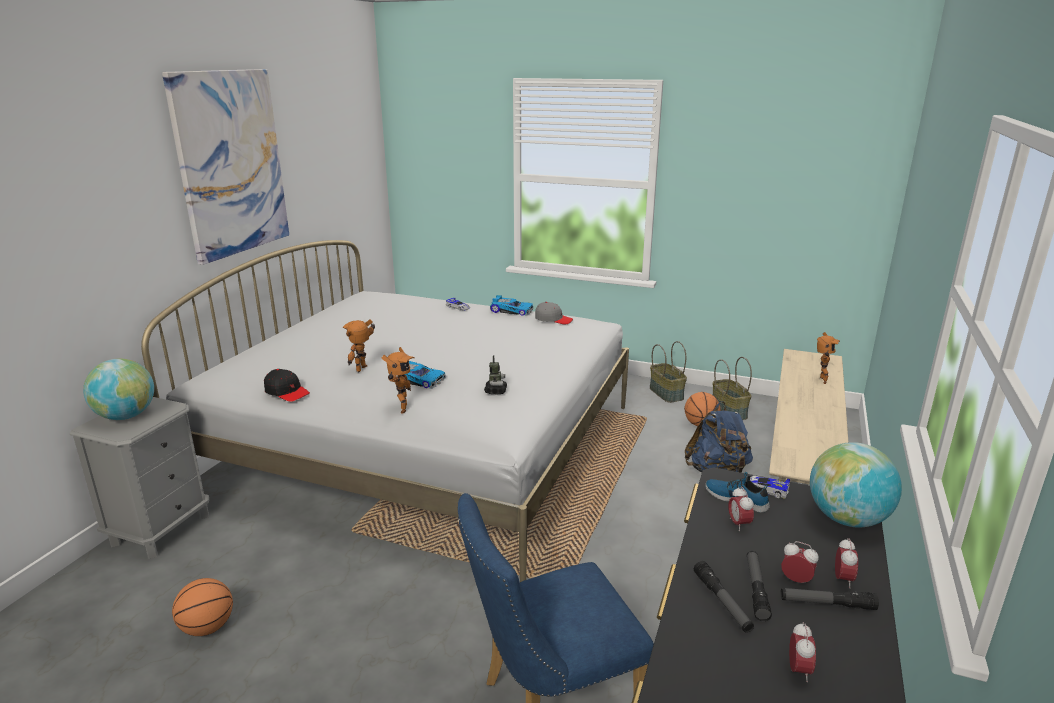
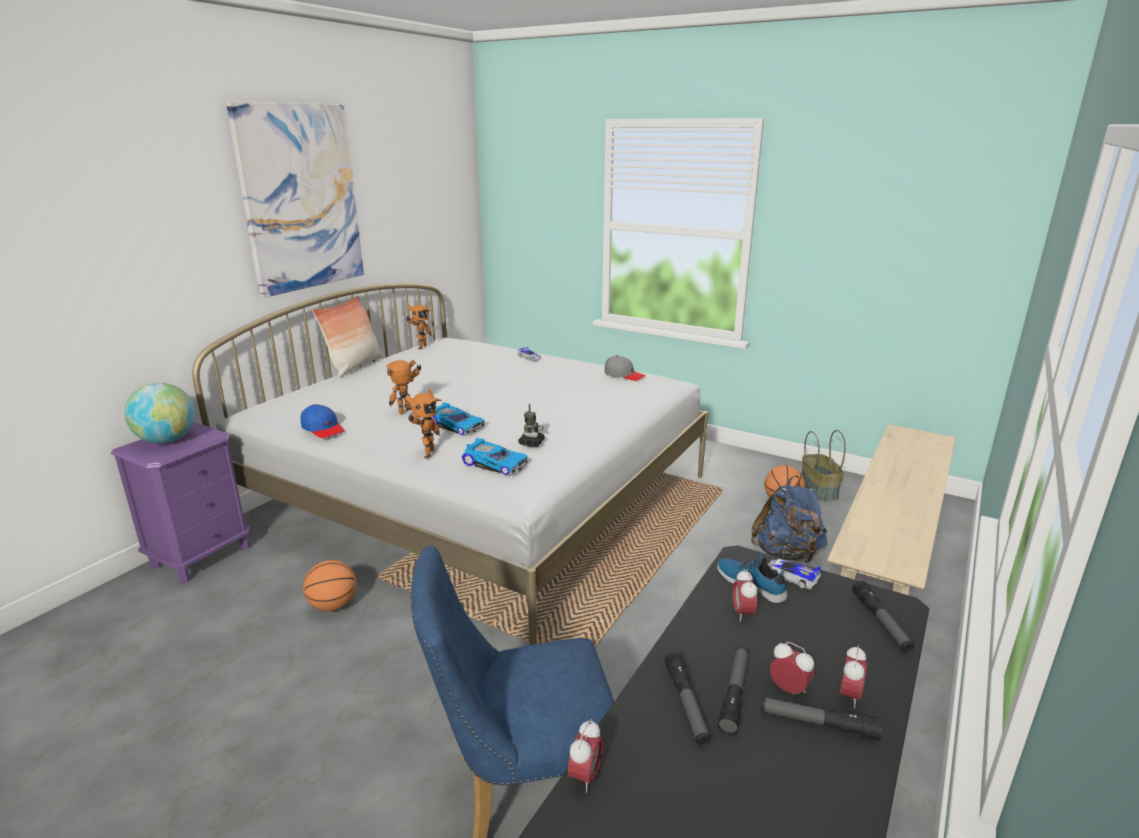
camera: 10 degrees right, 0 degrees up
(161, 529) = (201, 556): grey nightstand -> purple nightstand
(207, 627) = (208, 659): basketball -> basketball (333, 605)
(287, 327) = (354, 366): none -> pillow
(287, 392) = (323, 428): black cap -> blue cap
(512, 310) = (584, 363): toy car -> toy car (496, 463)
(667, 393) = (753, 465): basket -> none
(798, 670) = (750, 804): alarm clock -> alarm clock (585, 776)
(821, 380) = (921, 462): toy robot -> toy robot (420, 347)
(847, 519) = (881, 622): globe -> flashlight

